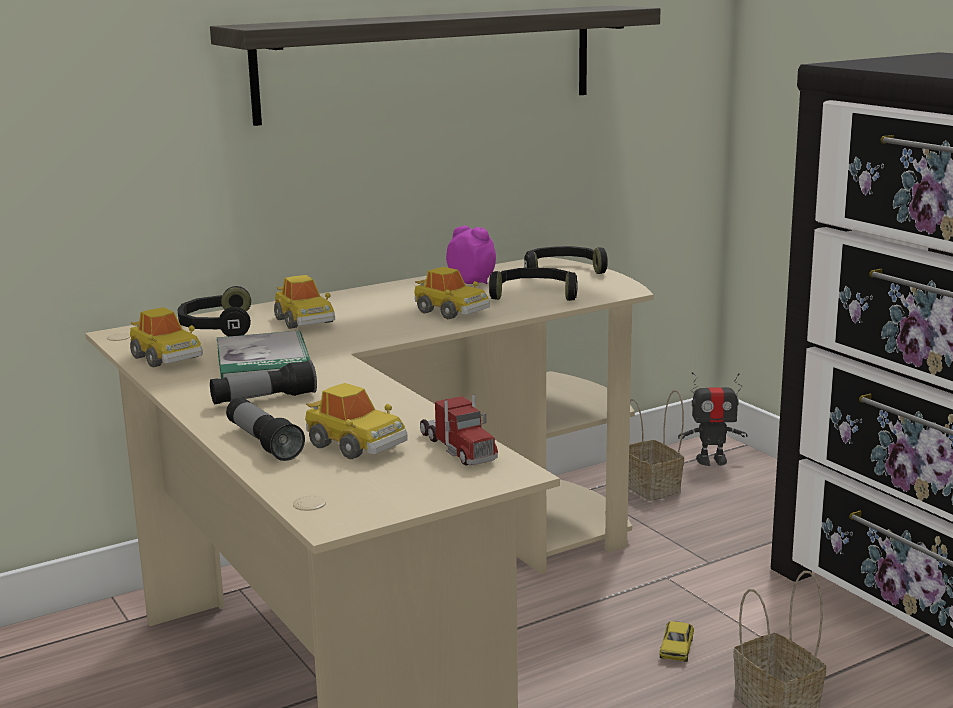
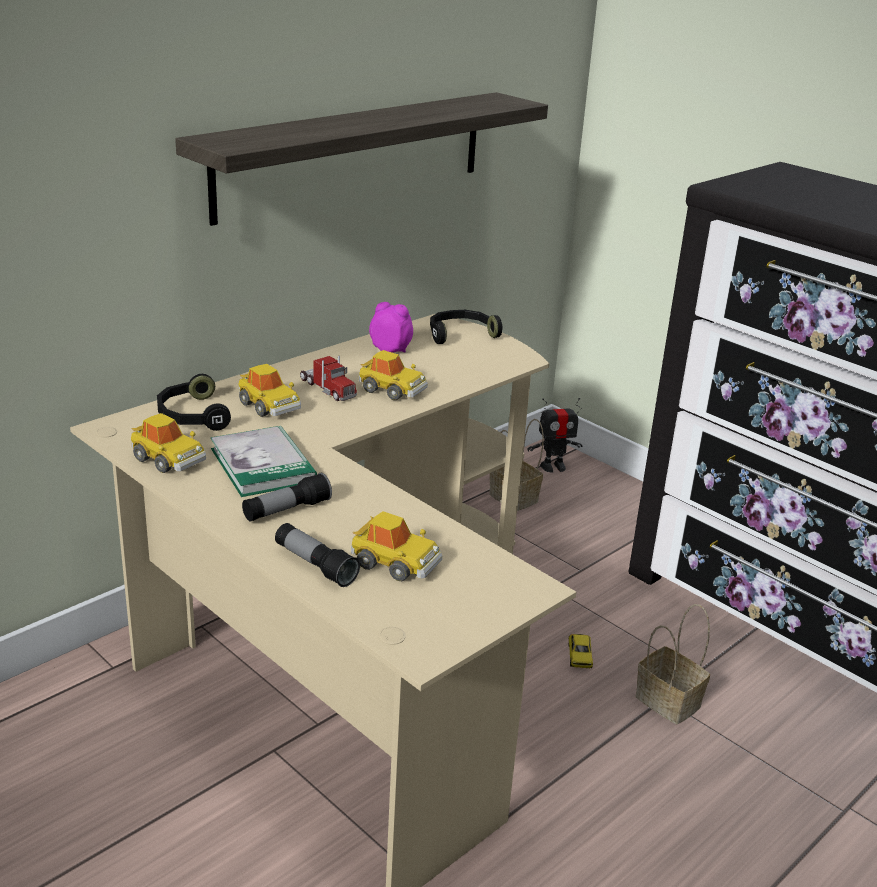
camera: 15 degrees left, 10 degrees up
(457, 447) = (480, 561): toy truck -> toy truck (327, 388)
(534, 294) = (452, 365): black headphones -> none

